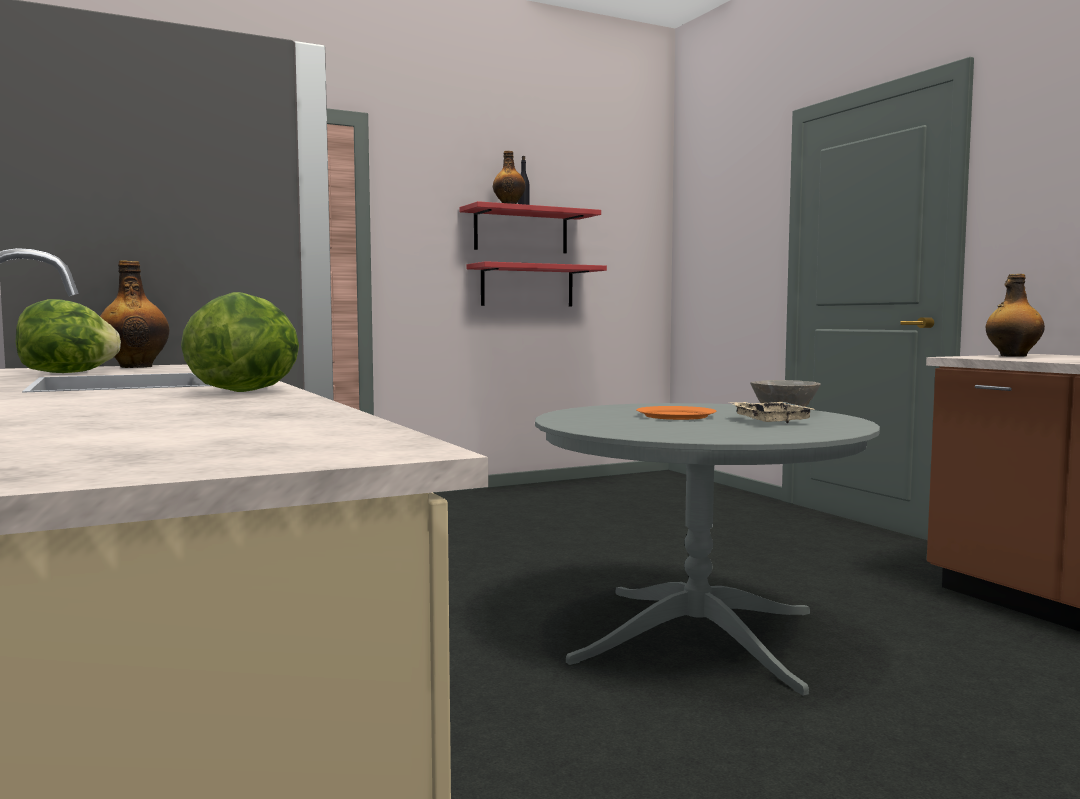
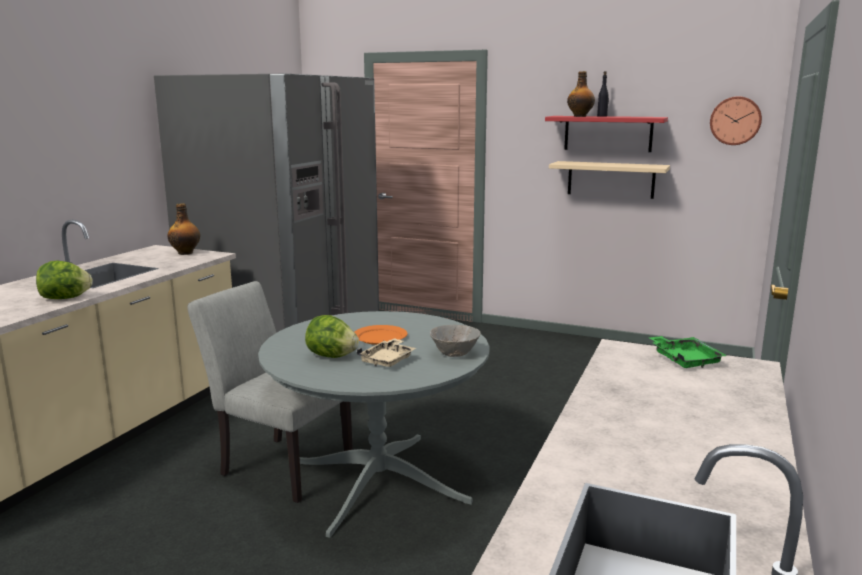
camera: 50 degrees right, 10 degrees up
(68, 373) = (138, 258): lettuce -> lettuce (331, 356)
(527, 286) = (610, 179): red shelf -> beige shelf
(560, 675) = (279, 465): none -> grey chair
(636, 221) = (735, 120): none -> wall clock
(1012, 356) = (684, 360): bottle -> green tray

